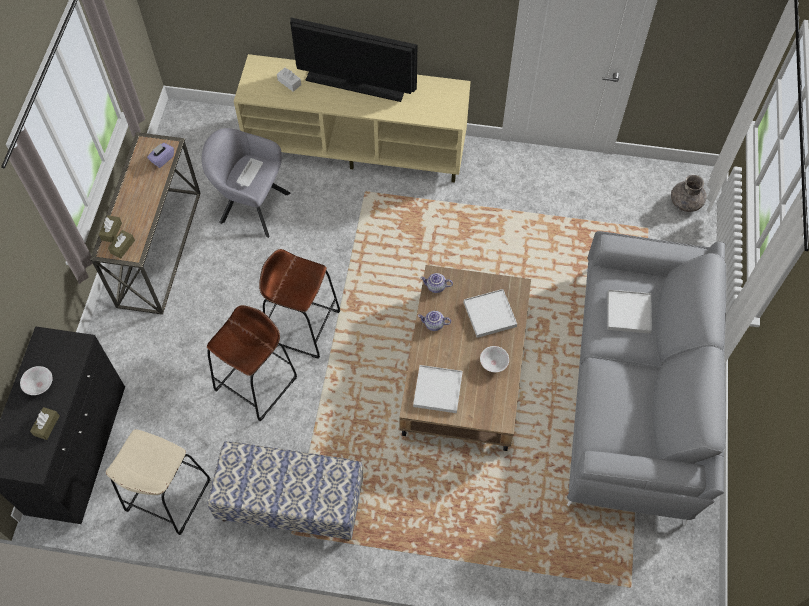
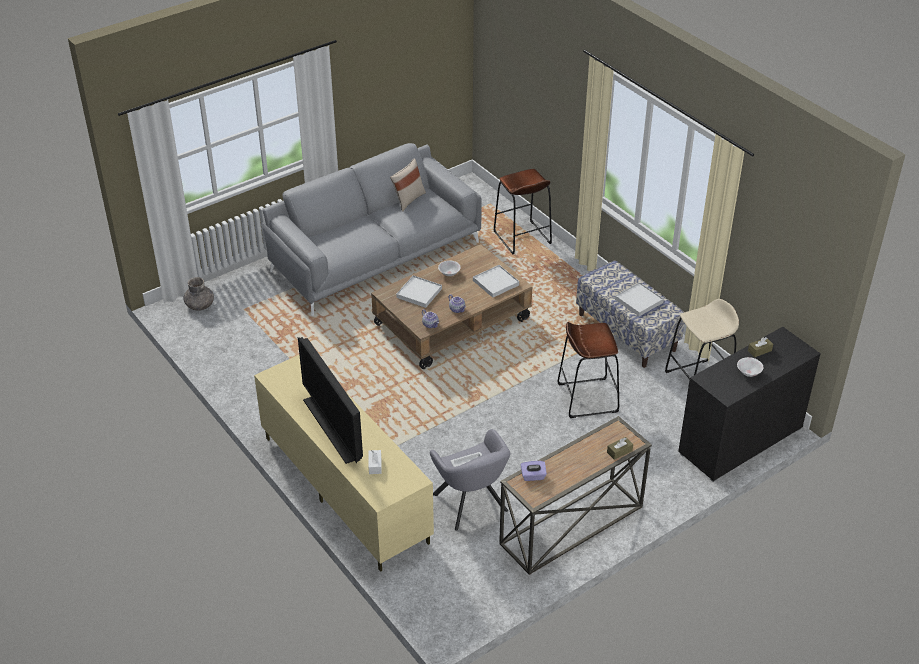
camera: 135 degrees left, 20 degrees down
(122, 247) = (620, 436): brown tissue box -> none
(303, 325) = (522, 407): brown stool -> brown stool (522, 238)
(628, 313) = (350, 236): white tray -> white tray (639, 301)
(648, 417) = (408, 200): none -> beige pillow

